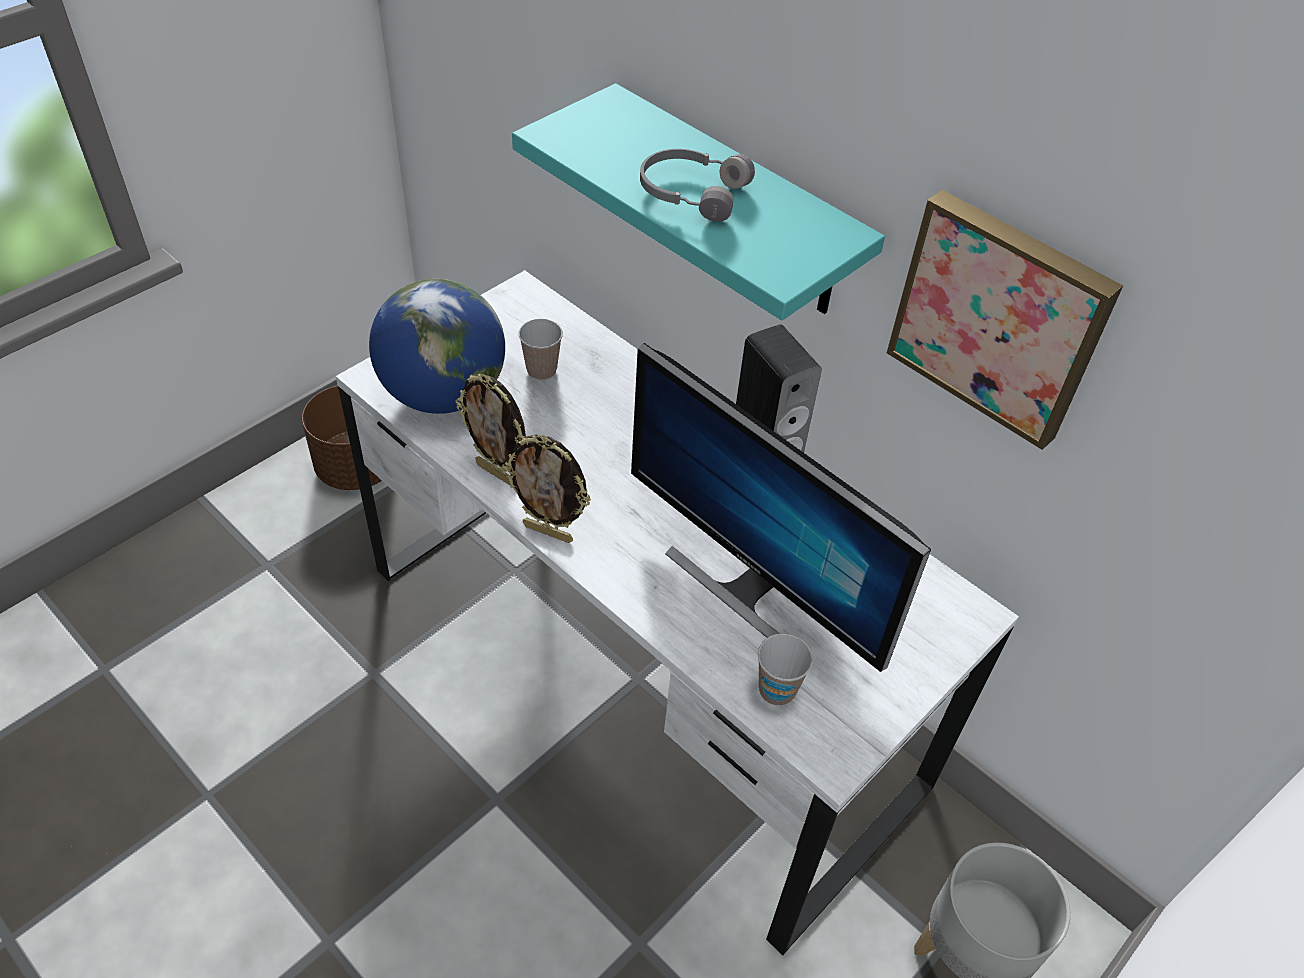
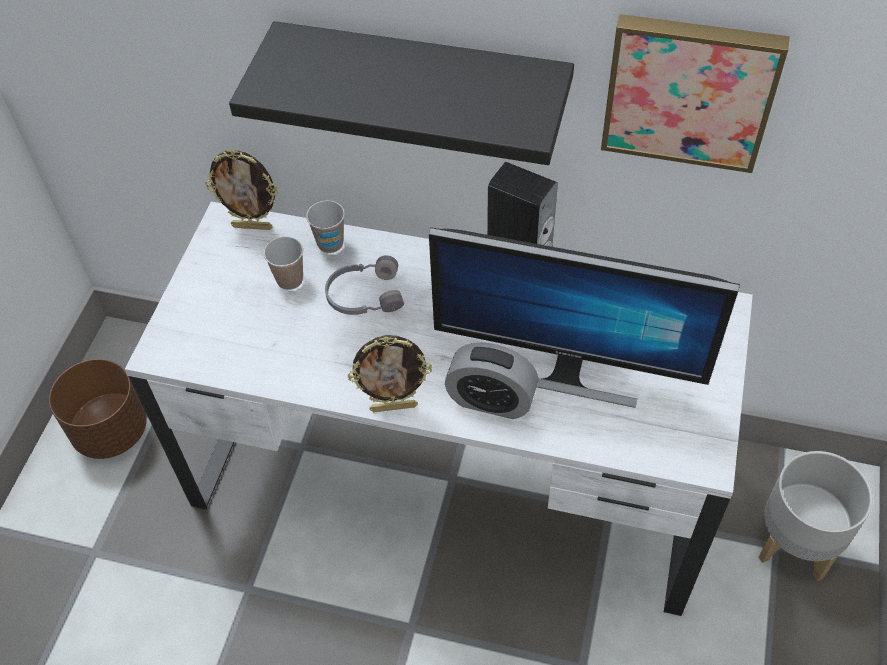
camera: 25 degrees left, 5 degrees up
(443, 394) = (227, 339): globe -> none
(497, 473) = (320, 381): picture frame -> picture frame (253, 226)
(649, 575) = (491, 400): none -> alarm clock
(691, 192) = (411, 91): grey headphones -> grey headphones (364, 295)
(735, 205) = (422, 82): turquoise shelf -> black shelf
(777, 690) = (637, 435): cup -> cup (330, 244)

